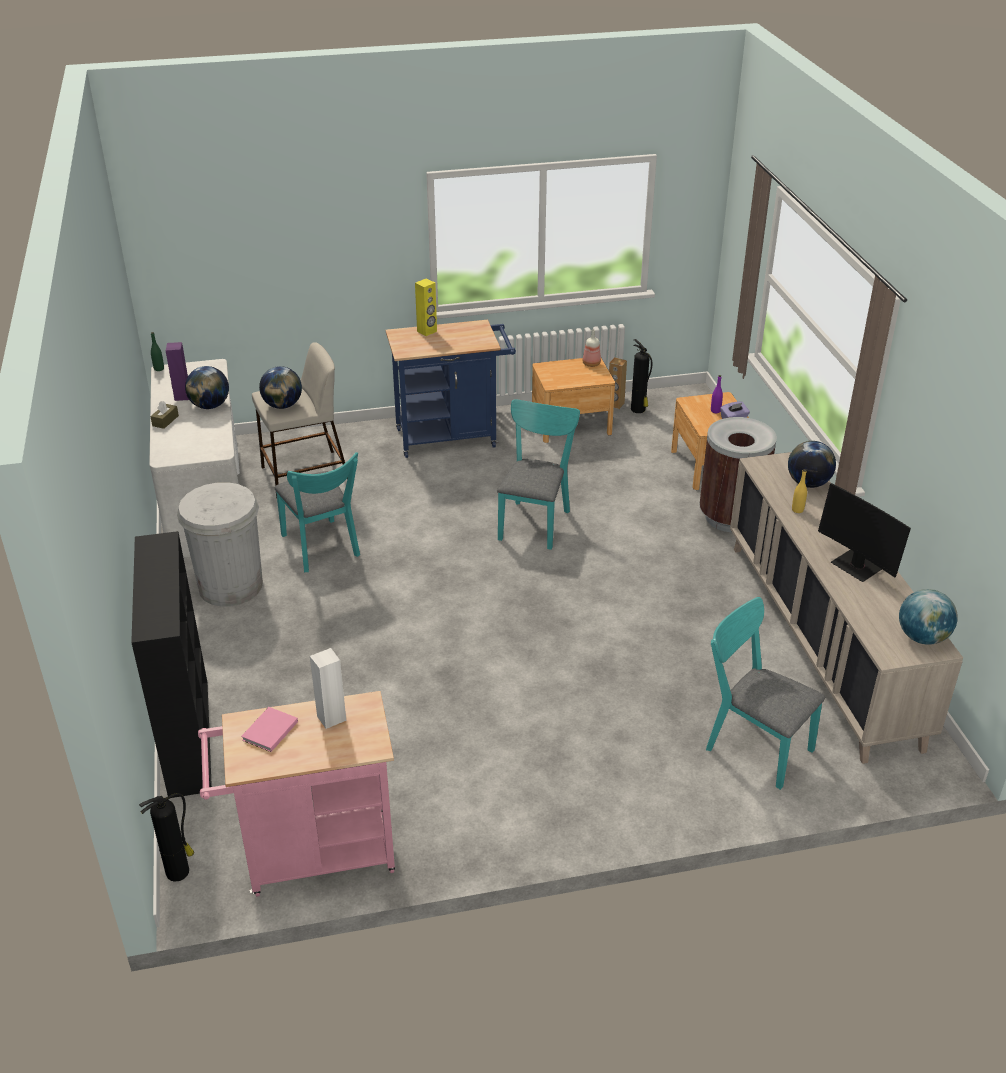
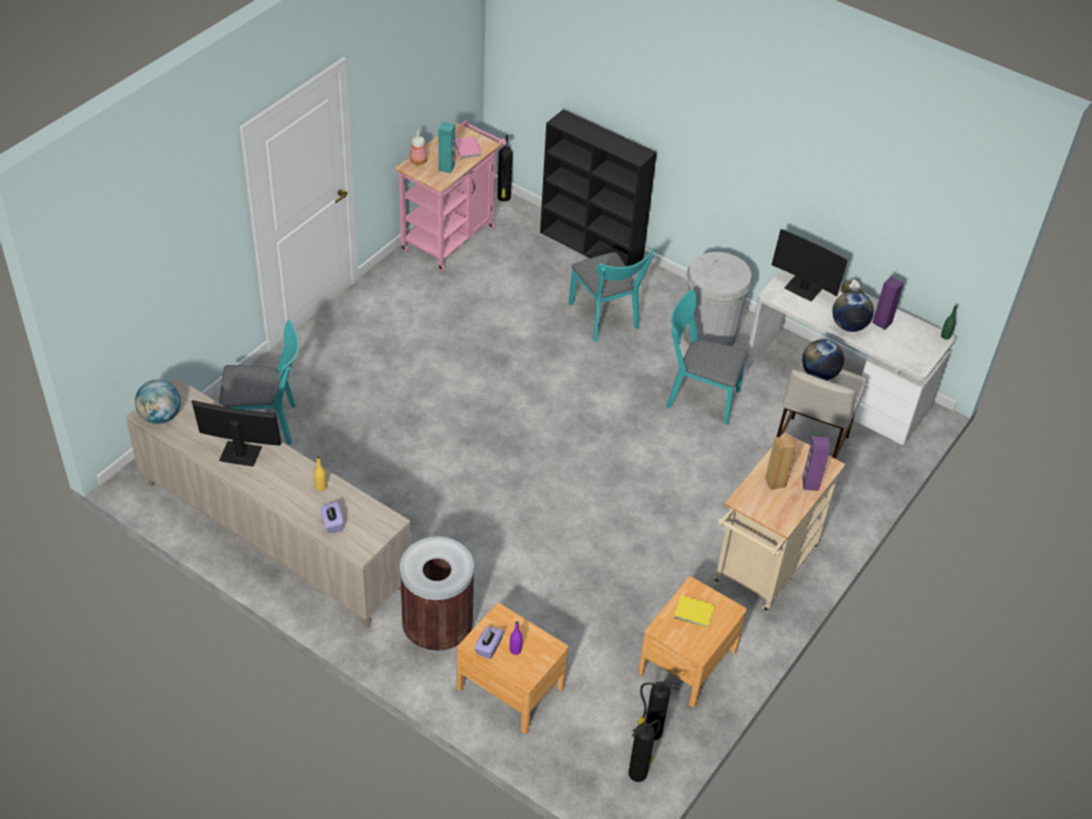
camera: 135 degrees right, 10 degrees up
(189, 443) = (803, 289): none -> monitor
(331, 718) = (447, 168): white speaker -> turquoise speaker
(427, 331) = (810, 483): yellow speaker -> purple speaker
(452, 437) = (762, 570): blue cart -> beige cart
(535, 521) = (586, 519): turquoise chair -> turquoise chair (606, 319)
(569, 375) = (695, 613): none -> yellow book
(590, 364) = (696, 646): bottle -> bottle (418, 160)
(615, 404) = (681, 725): brown speaker -> brown speaker (775, 482)
(669, 400) = (638, 772): none -> fire extinguisher
(808, 483) = (332, 523): globe -> purple tissue box

